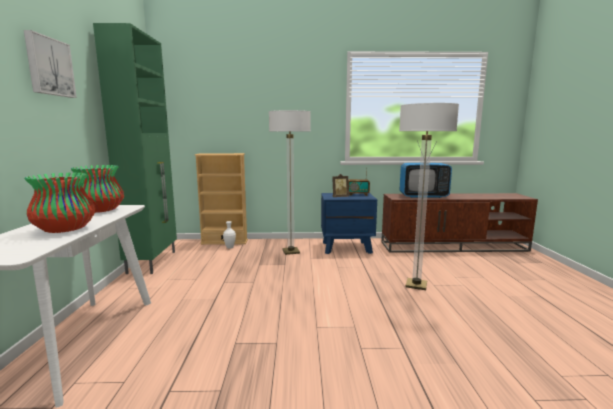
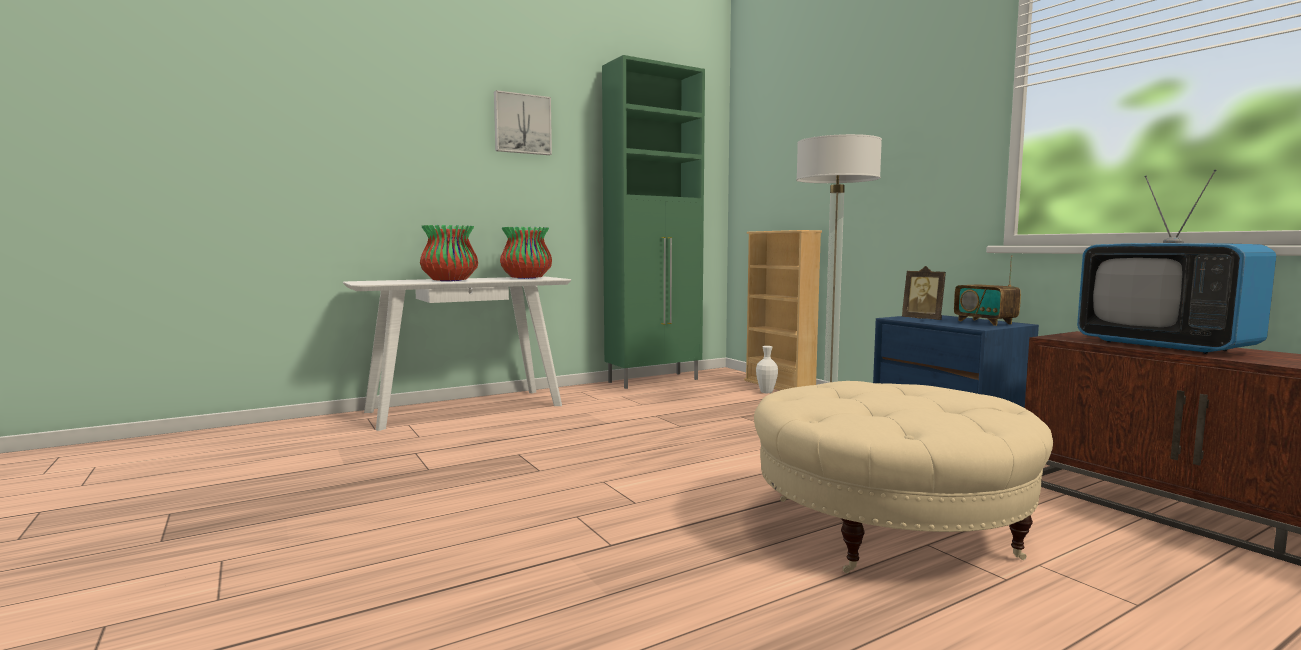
camera: 60 degrees right, 5 degrees down
(416, 285) = (888, 527): floor lamp -> beige ottoman

